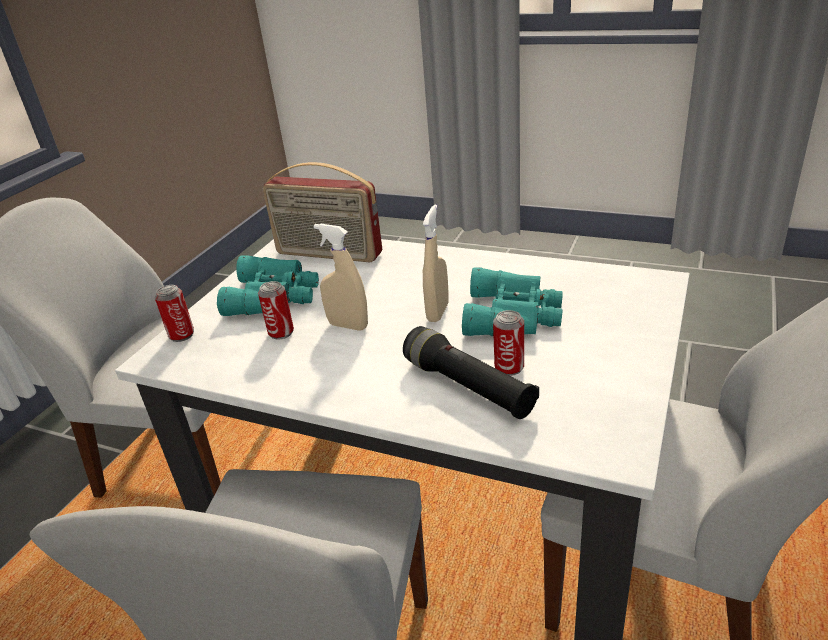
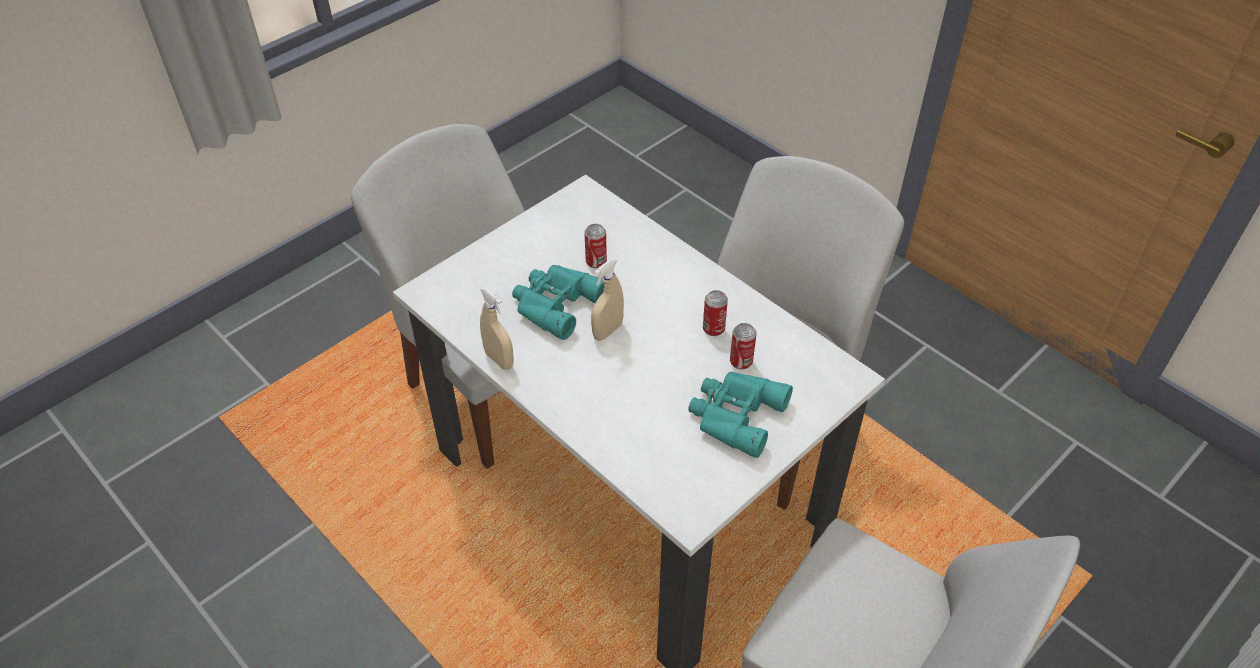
camera: 160 degrees left, 15 degrees up
(182, 335) = (827, 396): can -> can (713, 329)
(328, 254) = (662, 462): radio -> none
(348, 325) = (684, 346): beige spray bottle -> beige spray bottle (499, 360)
(468, 387) = (631, 258): black flashlight -> none

